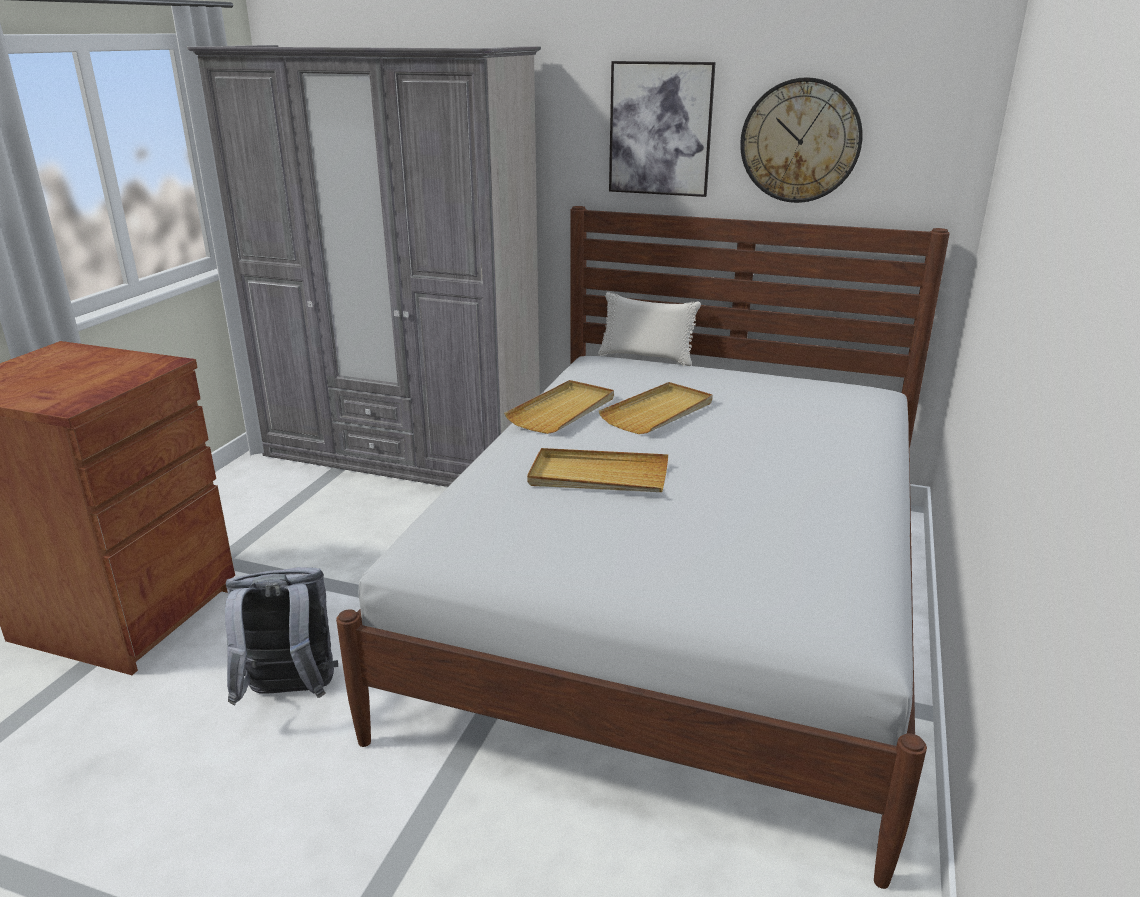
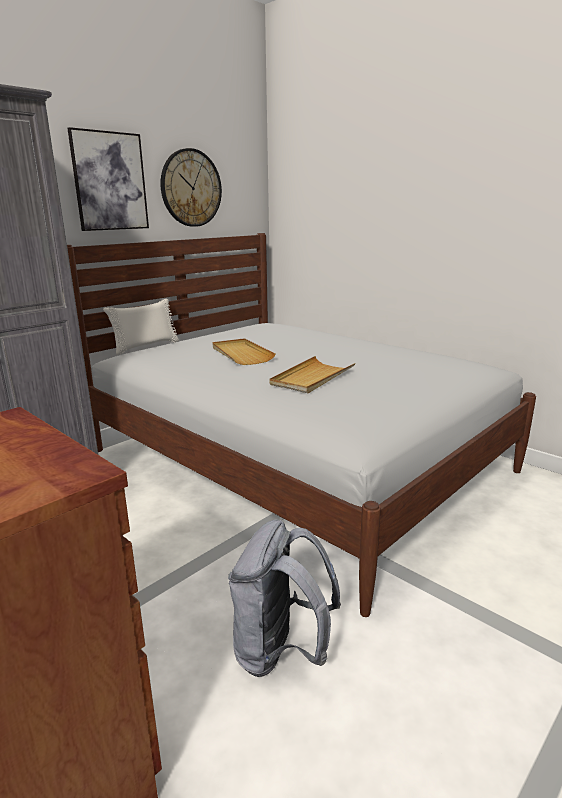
camera: 65 degrees left, 5 degrees down
(563, 410) = (203, 372): beige tray -> none

